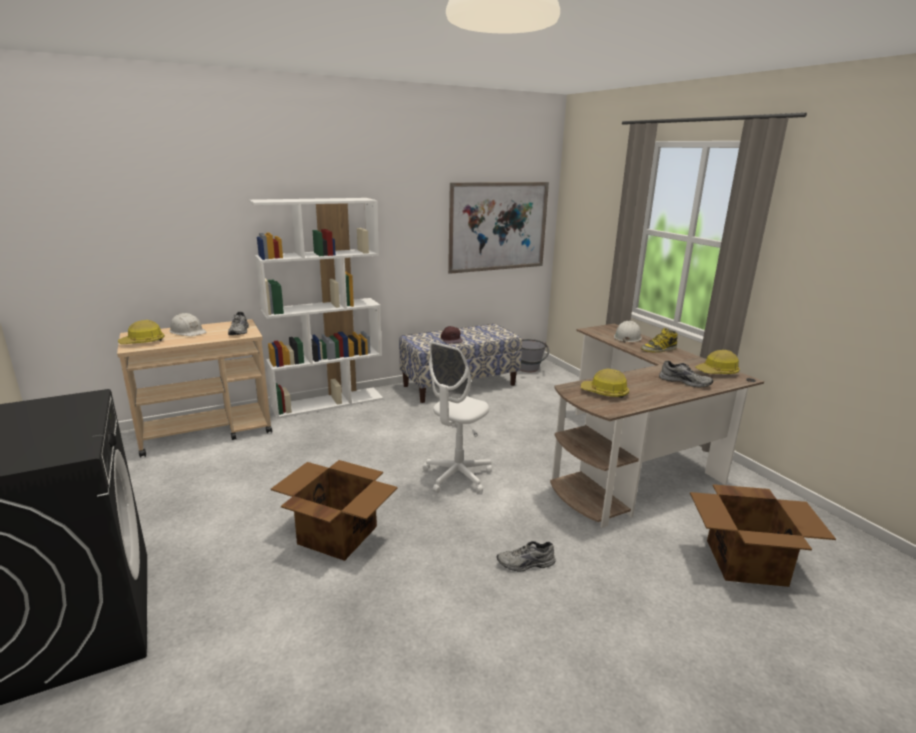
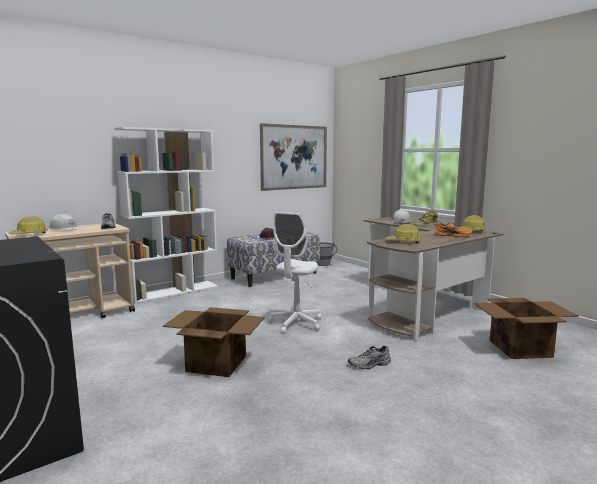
camera: 10 degrees left, 10 degrees down
(685, 381) = (453, 235): grey shoe -> orange shoe

